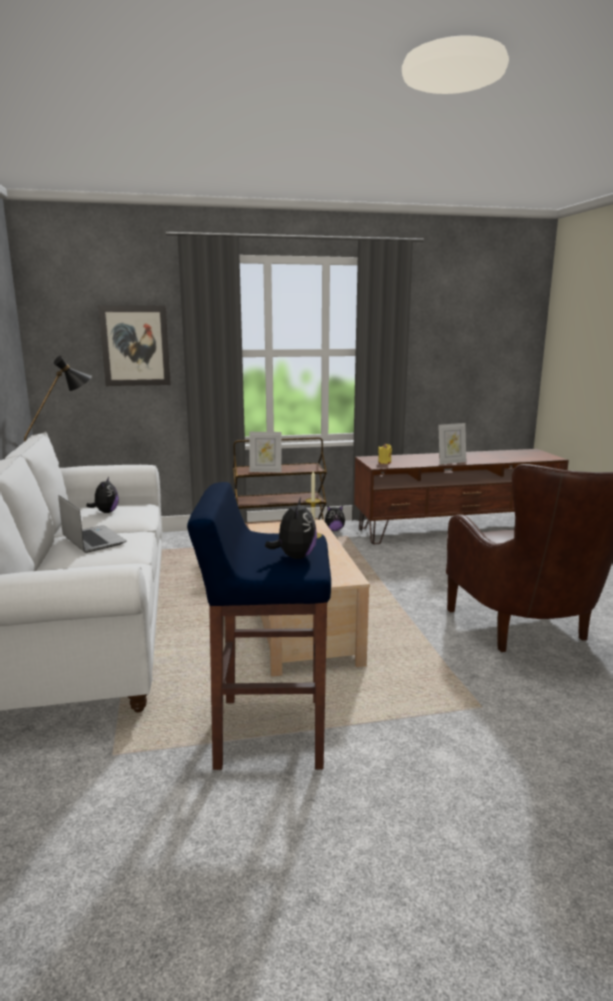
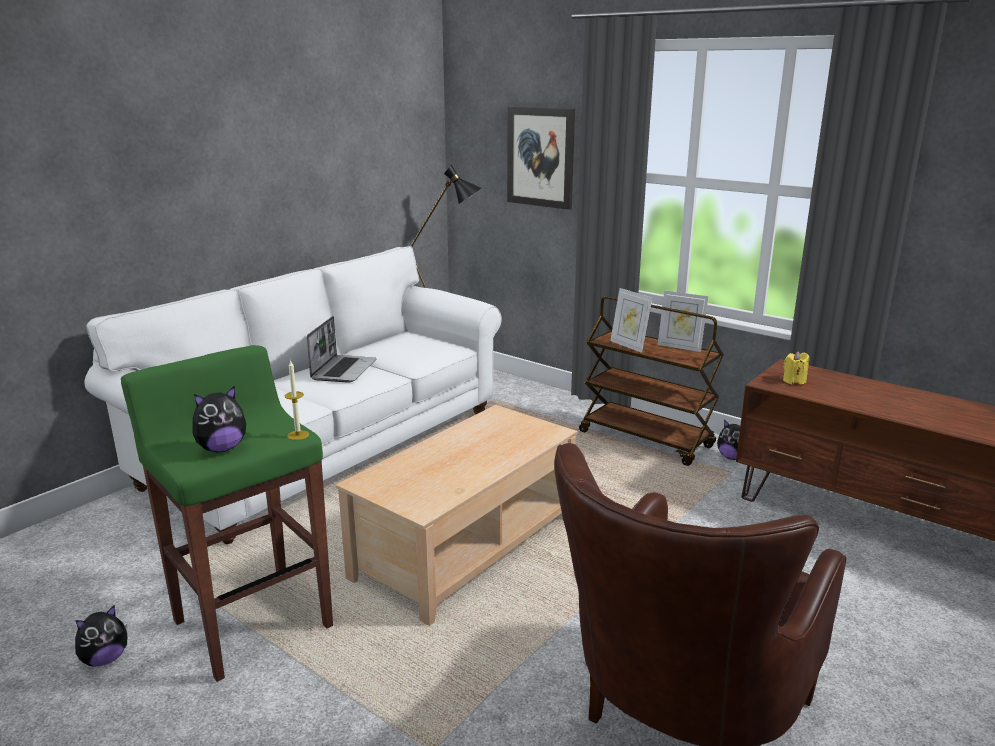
camera: 50 degrees right, 5 degrees up
(106, 512) = (408, 345): plush toy -> plush toy (105, 659)
(268, 732) = (252, 622): blue stool -> green stool
(451, 462) = (904, 415): picture frame -> picture frame (680, 347)

